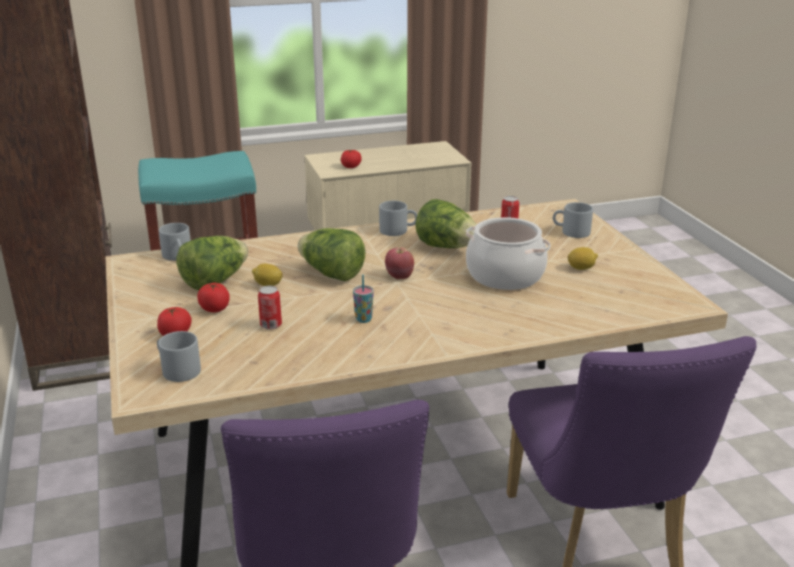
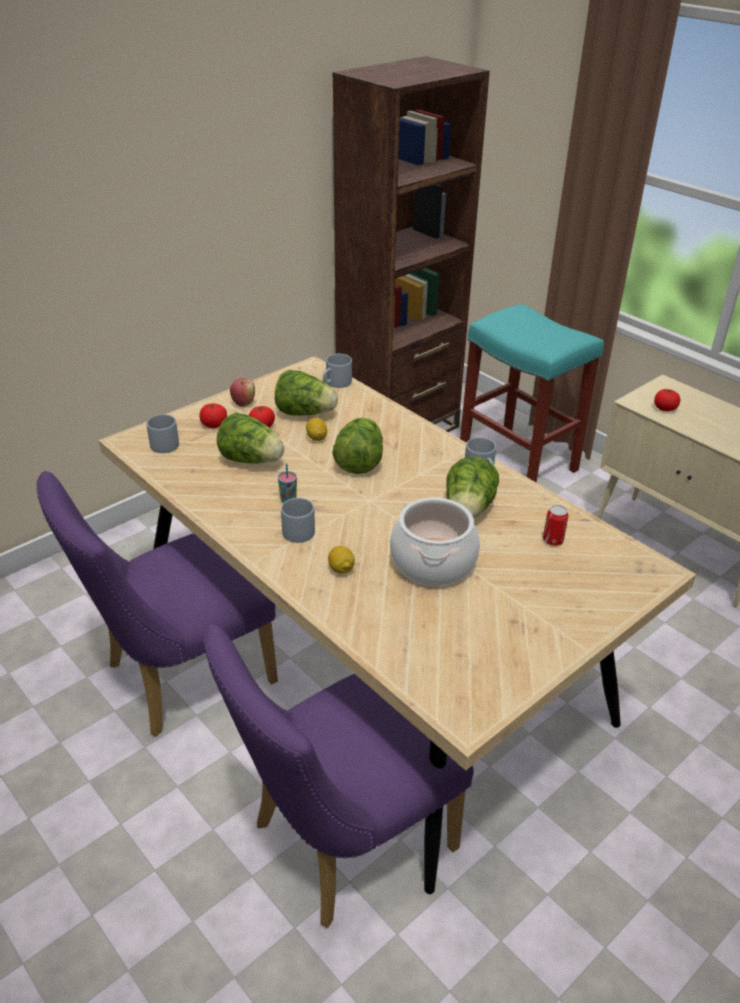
camera: 65 degrees right, 10 degrees up
(271, 325) = (251, 460): can -> lettuce
(399, 276) = (382, 499): apple -> apple (243, 403)
(571, 232) = (586, 588): grey mug -> grey mug (297, 528)
(581, 268) = (493, 613): lemon -> lemon (341, 569)

